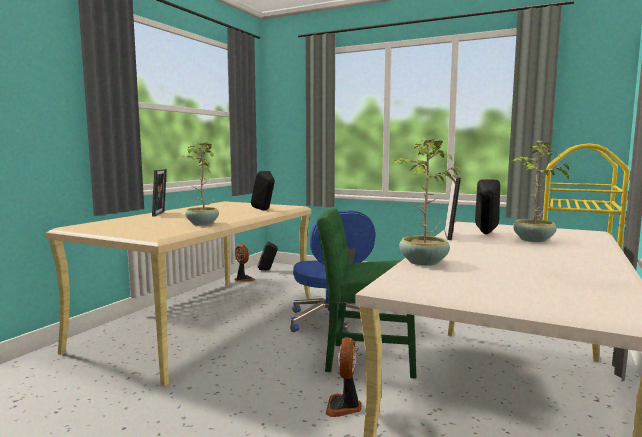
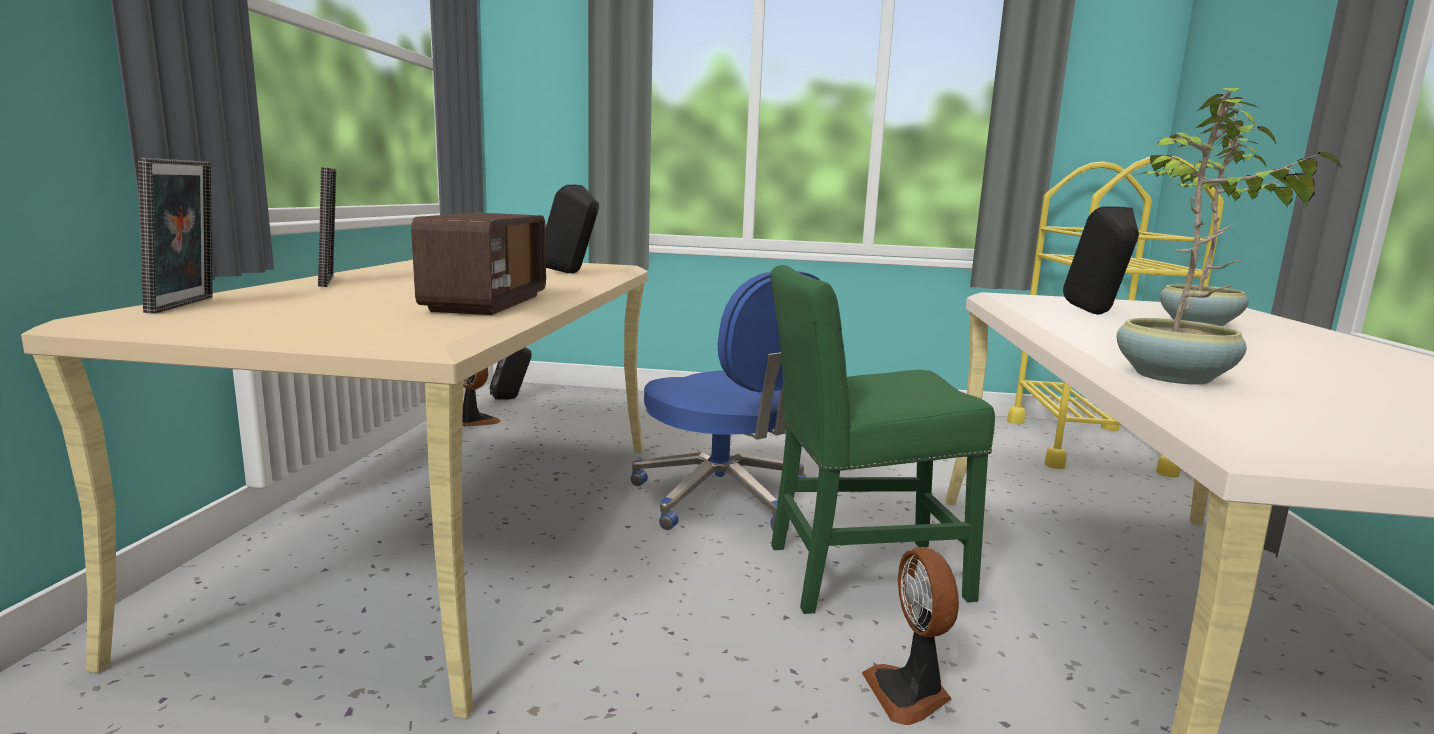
camera: 20 degrees left, 5 degrees up
(201, 224) = (487, 303): potted plant -> radio
(451, 236) = (1054, 319): picture frame -> picture frame (188, 305)

